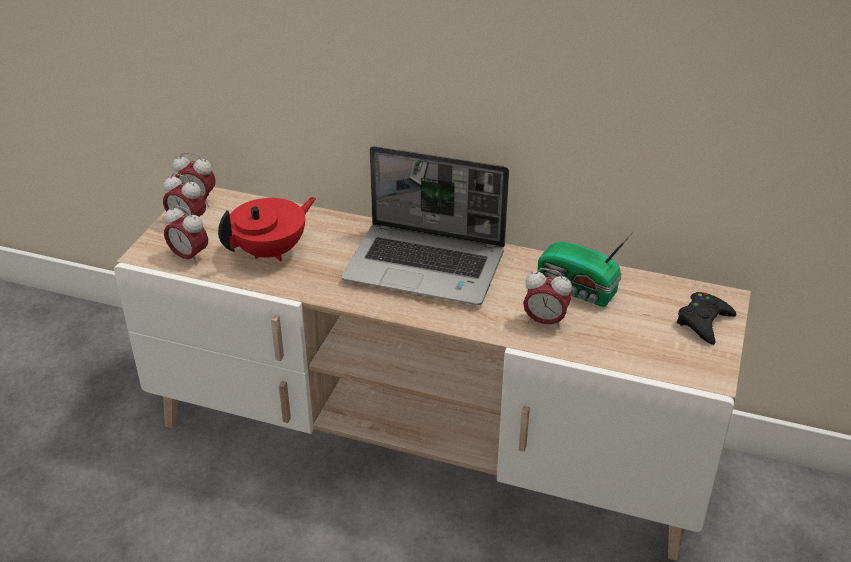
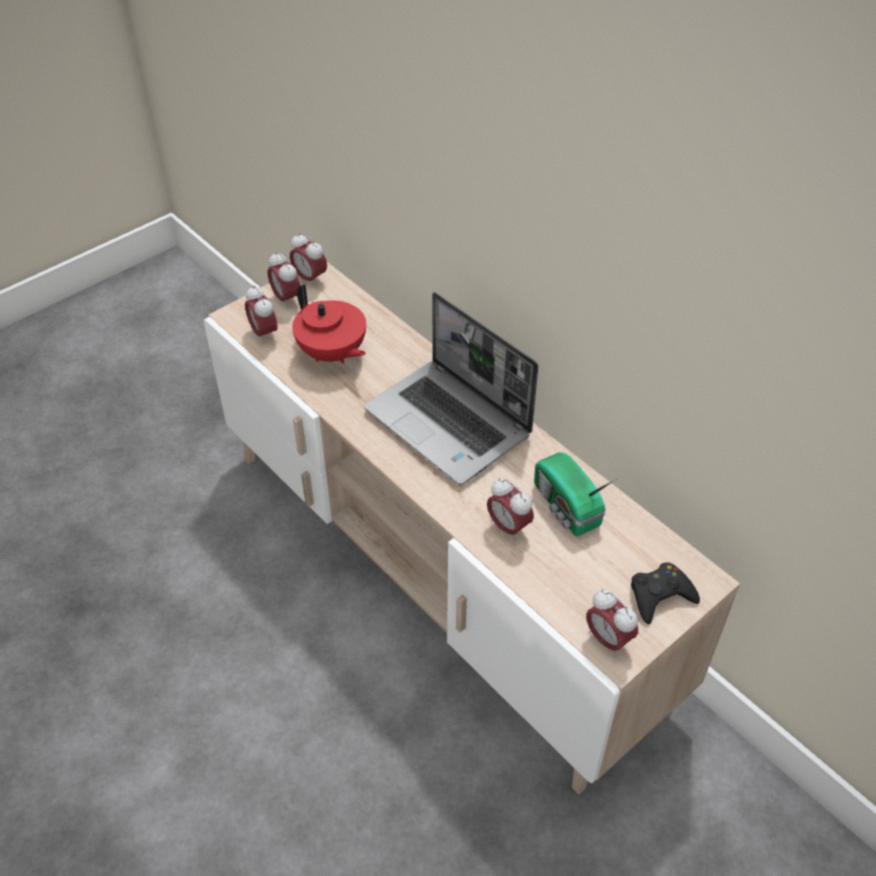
camera: 30 degrees right, 10 degrees up
(271, 251) = (332, 354): red teapot -> red teapot turned 60 degrees clockwise
(694, 368) = (607, 639): none -> alarm clock

